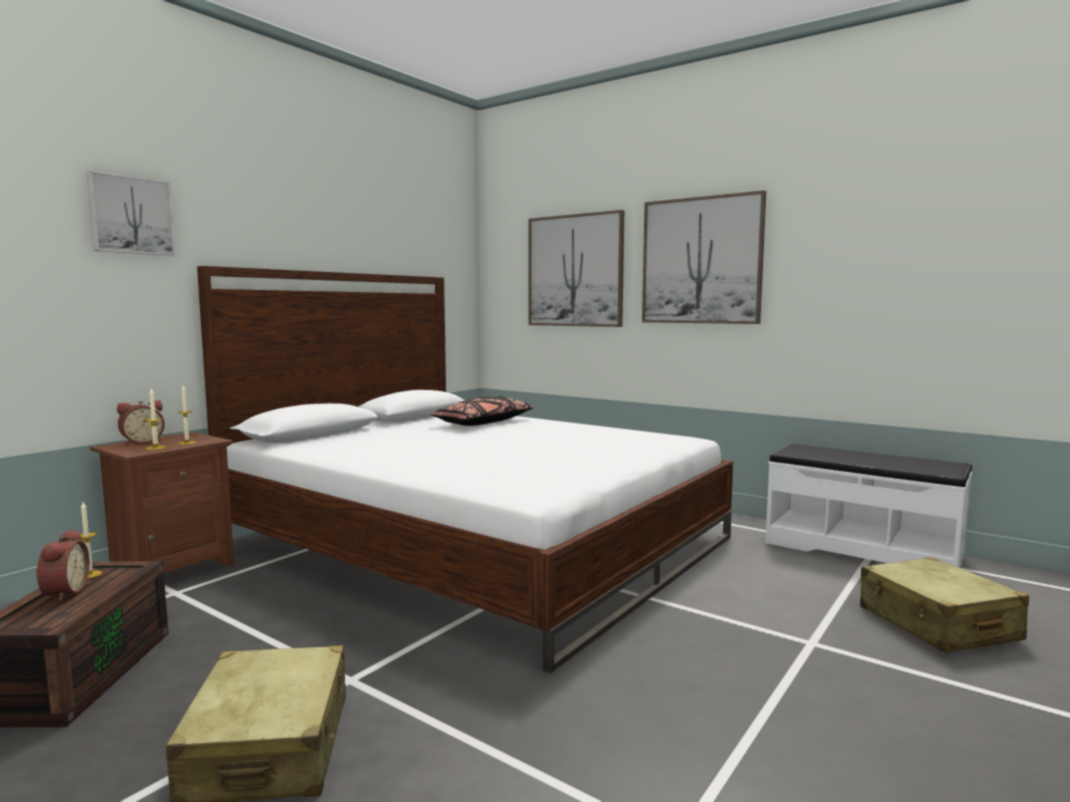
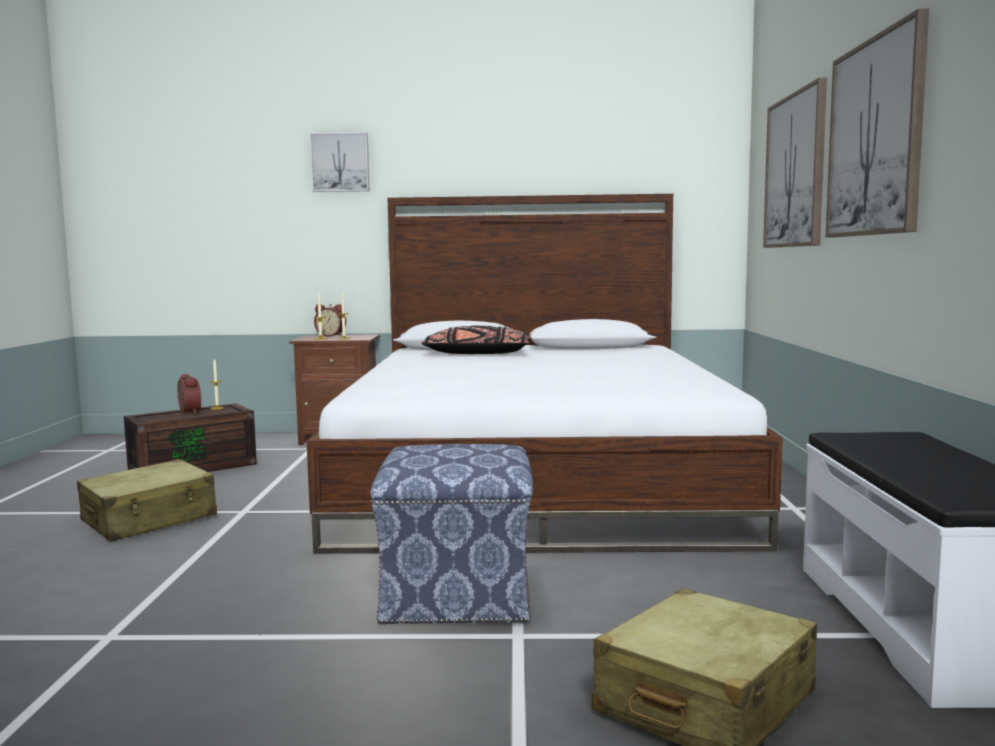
camera: 55 degrees right, 0 degrees up
(62, 593) = (187, 412): alarm clock -> alarm clock turned 75 degrees counterclockwise
(483, 423) = (611, 357): black pillow -> black pillow (477, 353)
(719, 641) = (457, 595): none -> ottoman

